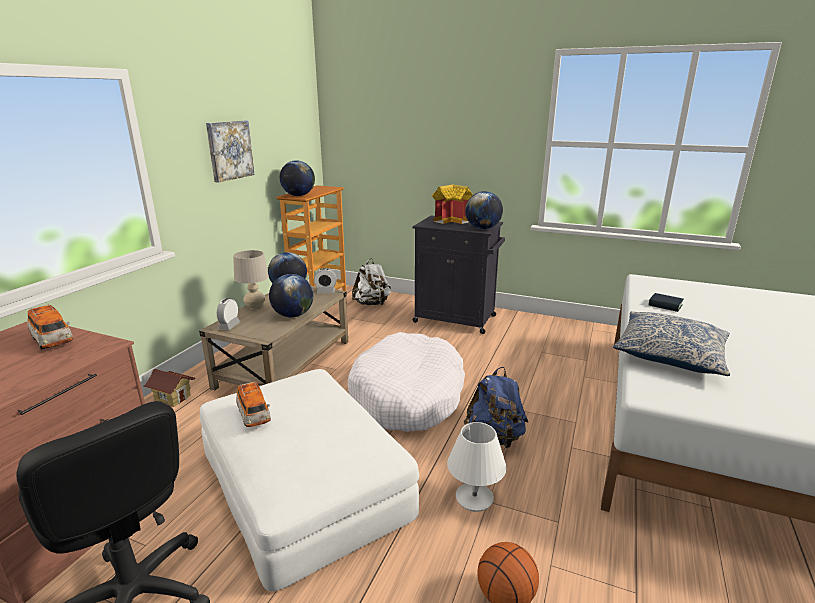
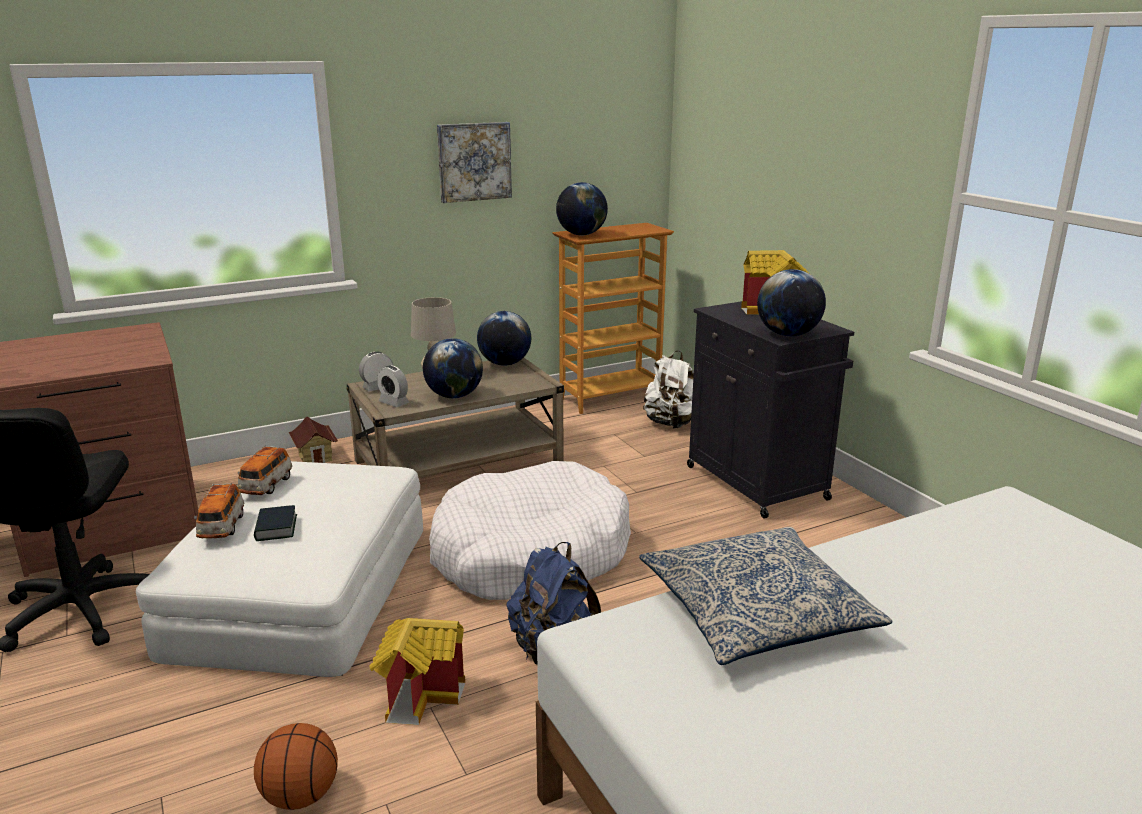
camera: 40 degrees right, 0 degrees up
(53, 341) = (131, 345): toy car -> toy car (222, 527)
(326, 291) = (538, 379): alarm clock -> alarm clock (394, 403)
(474, 498) = (423, 695): white table lamp -> toy house
(665, 305) = (938, 552): book -> book (276, 528)

